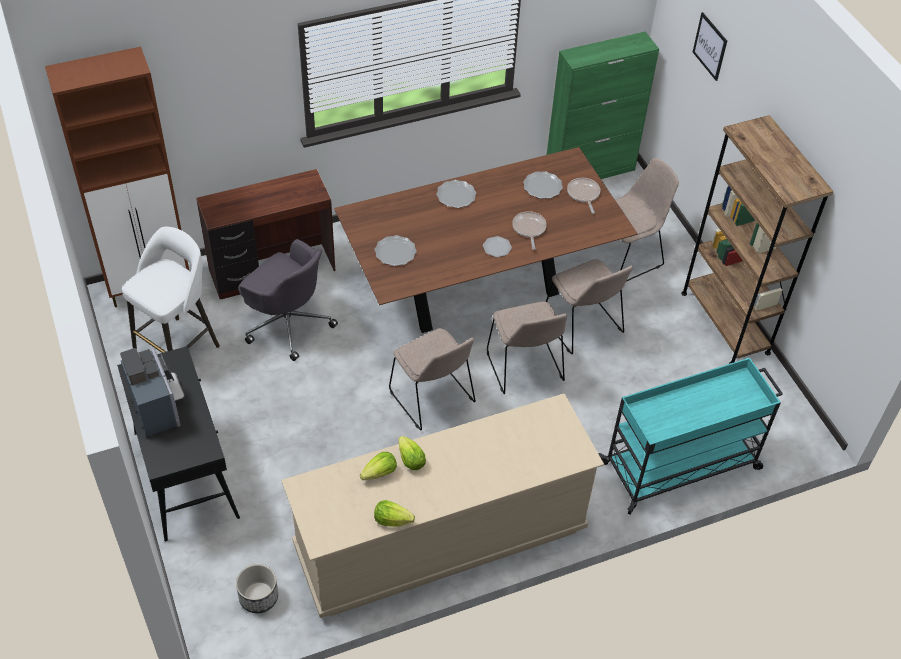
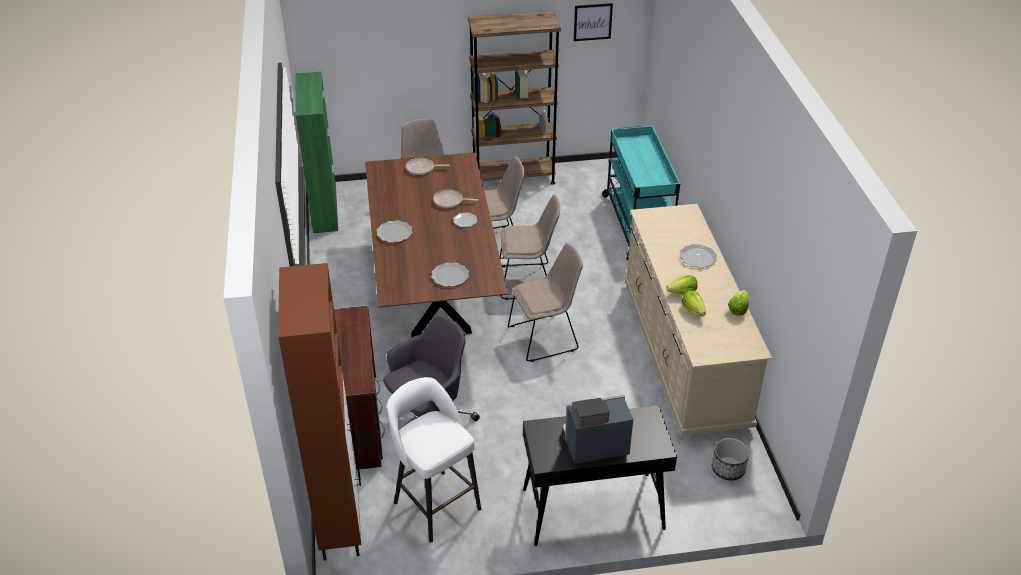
camera: 75 degrees left, 10 degrees down
(542, 186) = (404, 187): plate -> plate (697, 257)
(710, 46) = (375, 25): picture -> picture (592, 22)

